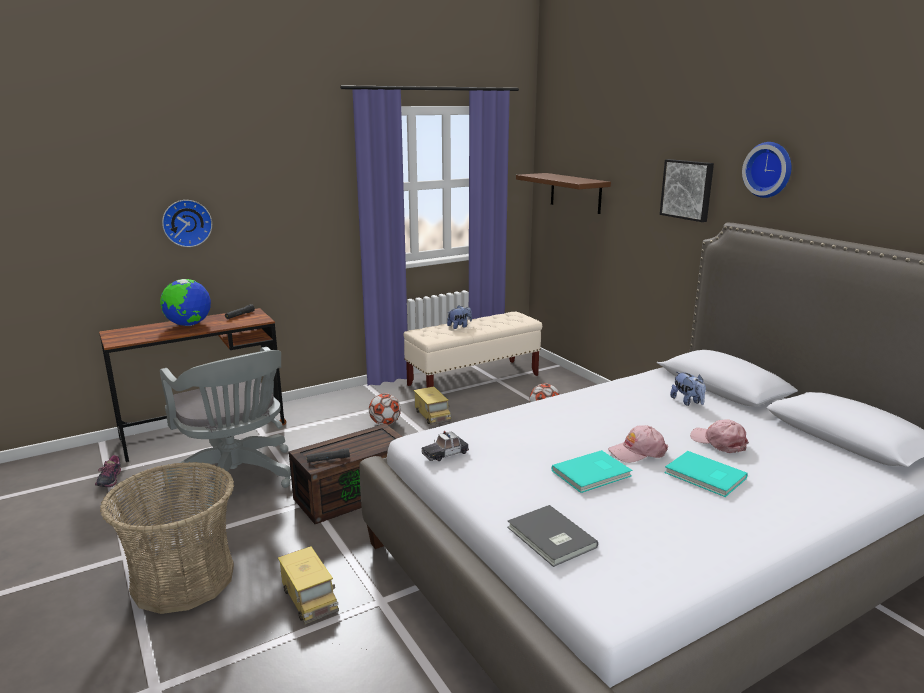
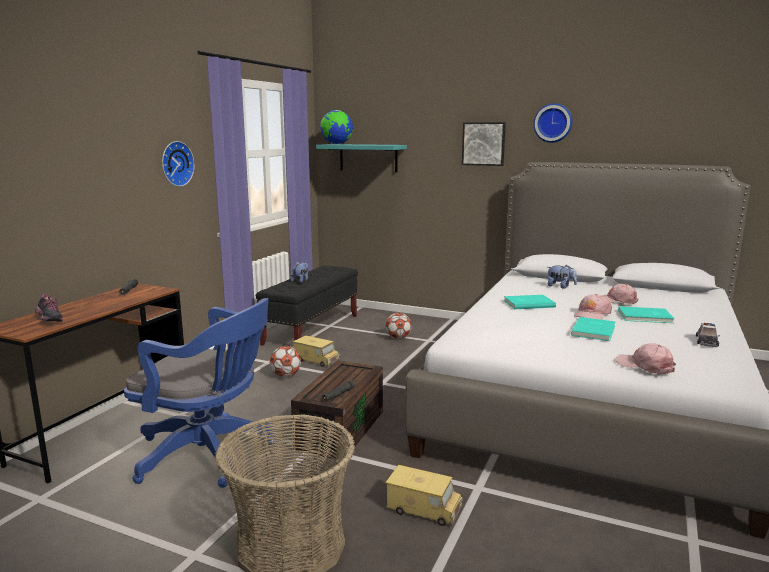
camera: 35 degrees left, 5 degrees down
(109, 480) = (55, 505): shoe -> shoe (49, 320)
(186, 223) = (64, 190): wall clock -> wall clock (175, 163)
(188, 325) = (87, 306): globe -> globe (336, 144)
(236, 478) = (210, 454): grey office chair -> blue office chair
(445, 453) = (490, 343): toy car -> toy car (706, 341)
(474, 380) = (312, 330): beige bench -> black bench
(550, 538) = (645, 366): grey book -> pink cap
(575, 193) = (368, 157): brown shelf -> turquoise shelf
(592, 415) = (528, 303): none -> turquoise book

